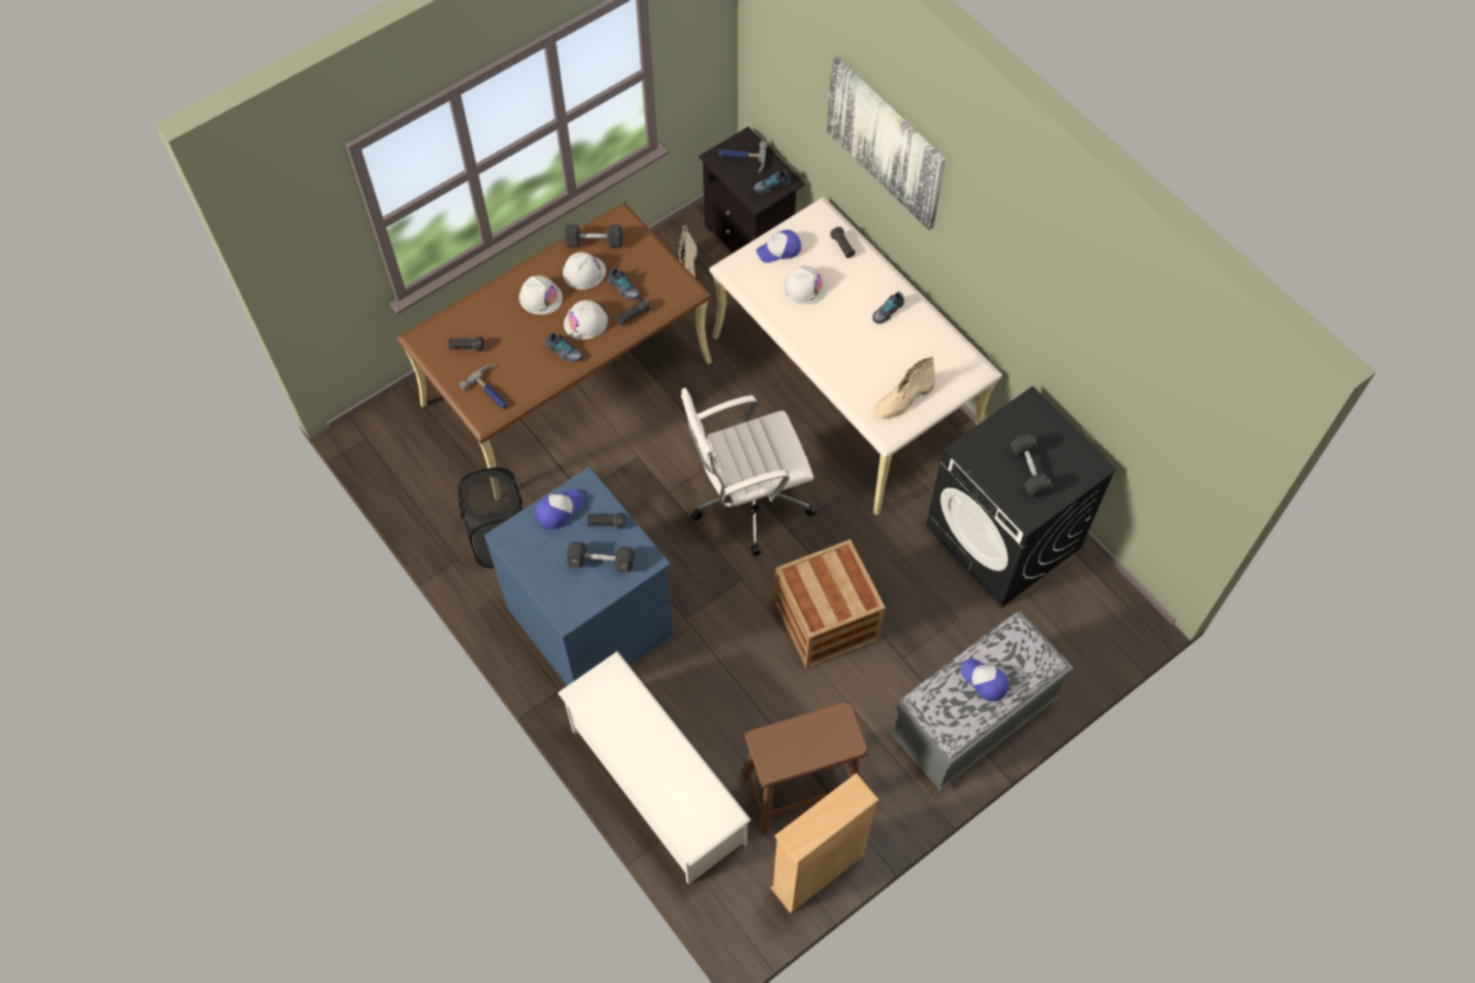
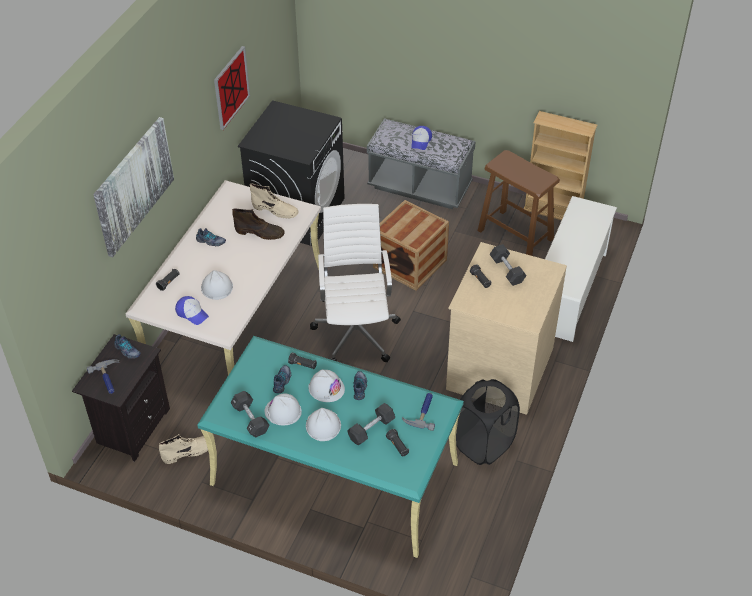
camera: 120 degrees left, 15 degrees down
(559, 510) = (490, 306): cap -> none
(567, 382) = (333, 474): brown desk -> turquoise desk
(592, 620) = (498, 368): blue dresser -> beige dresser
(747, 500) = (356, 332): white office chair -> white office chair turned 135 degrees counterclockwise
(871, 366) = (260, 233): none -> brown boot
(1029, 470) = (298, 129): black dumbbell -> black dumbbell (371, 429)
(1066, 339) = (231, 87): none -> picture

